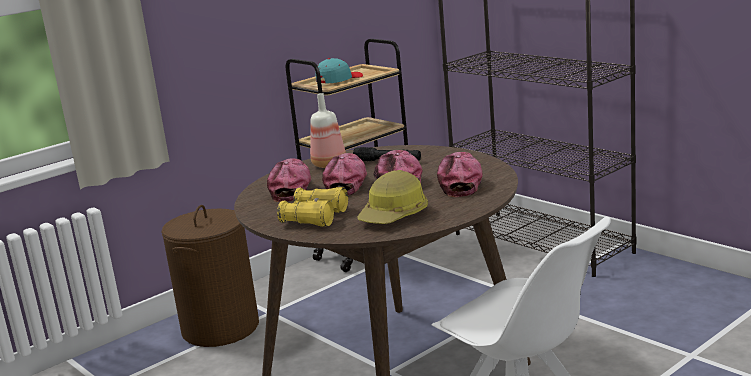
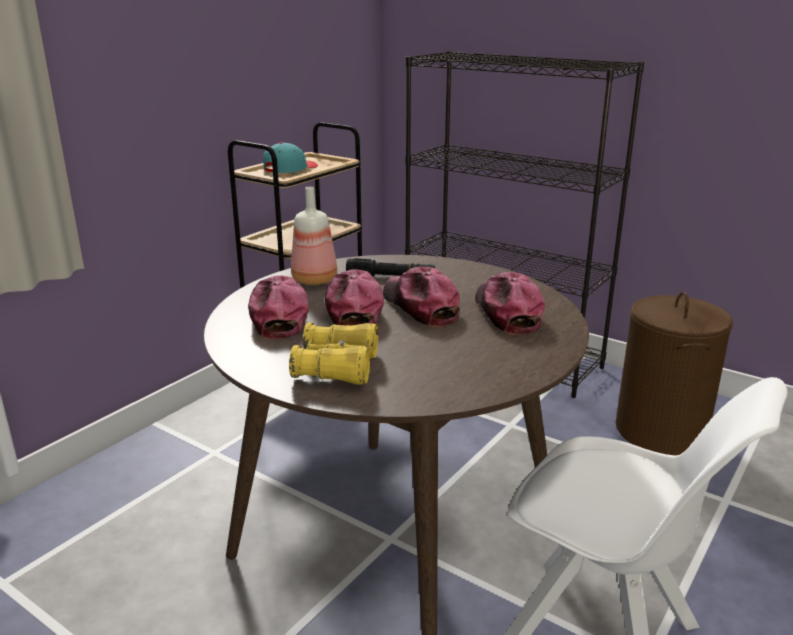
camera: 15 degrees left, 5 degrees up
(220, 328) = (154, 477): brown laundry basket -> brown laundry basket (660, 430)
(394, 215) = (452, 365): hard hat -> none

